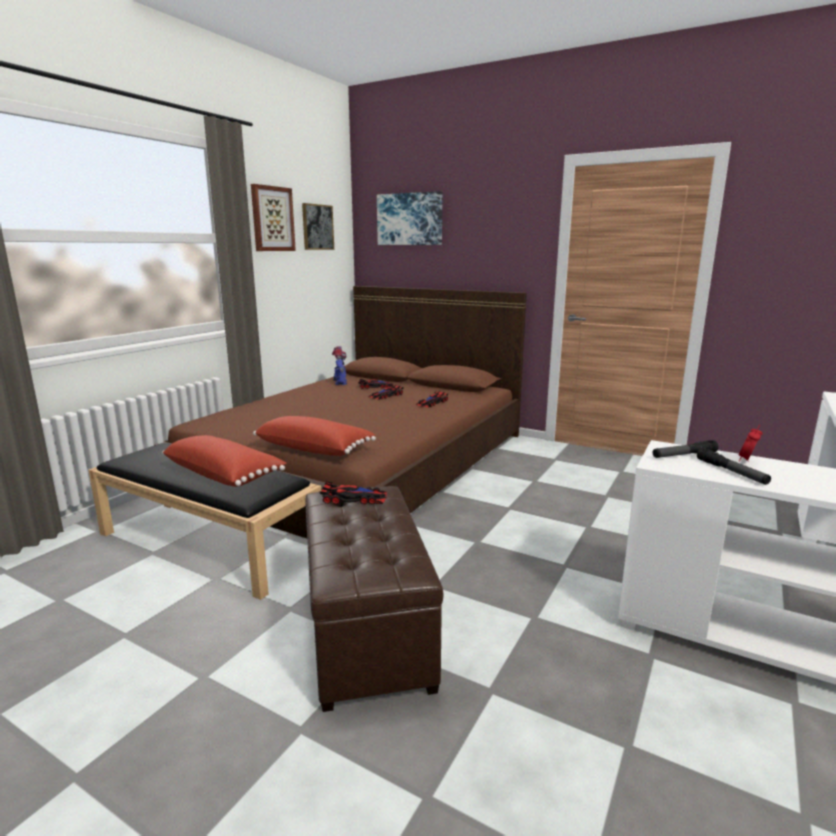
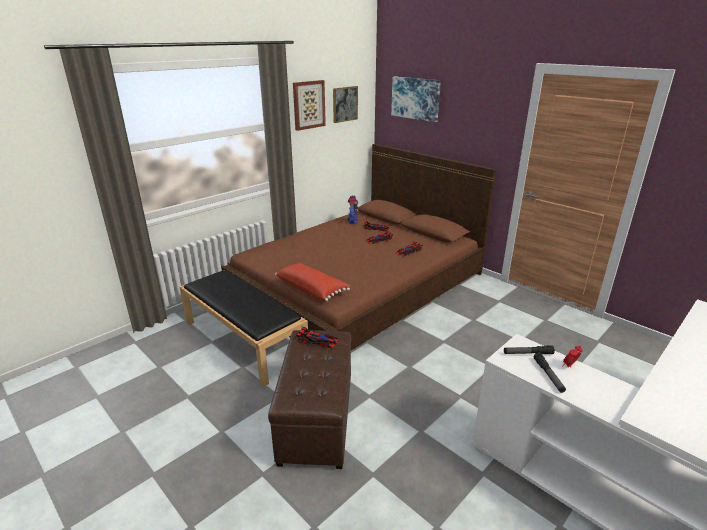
camera: 15 degrees right, 10 degrees up
(224, 474) = (251, 305): red pillow -> none

